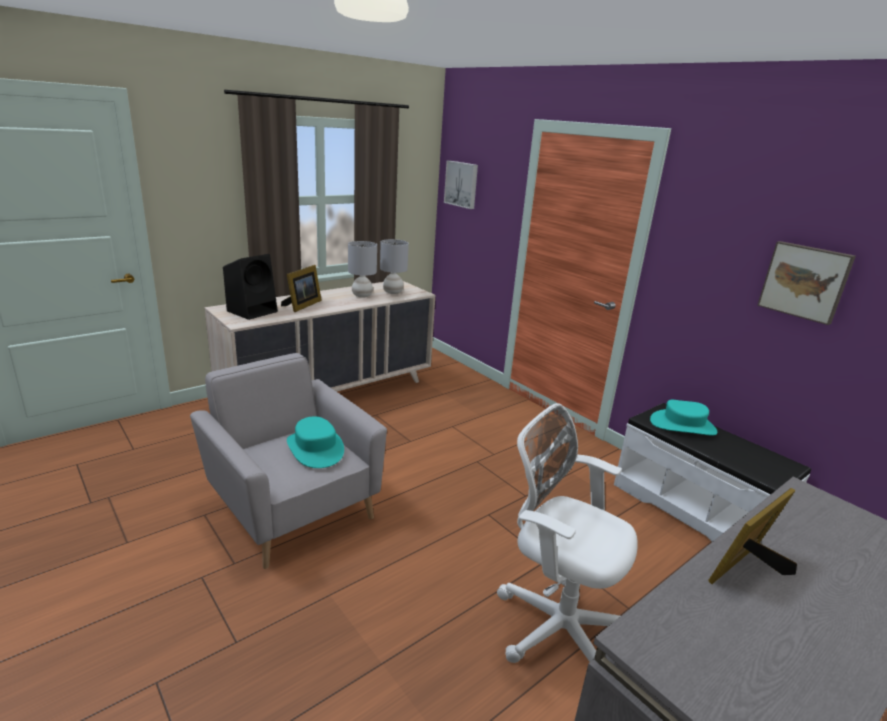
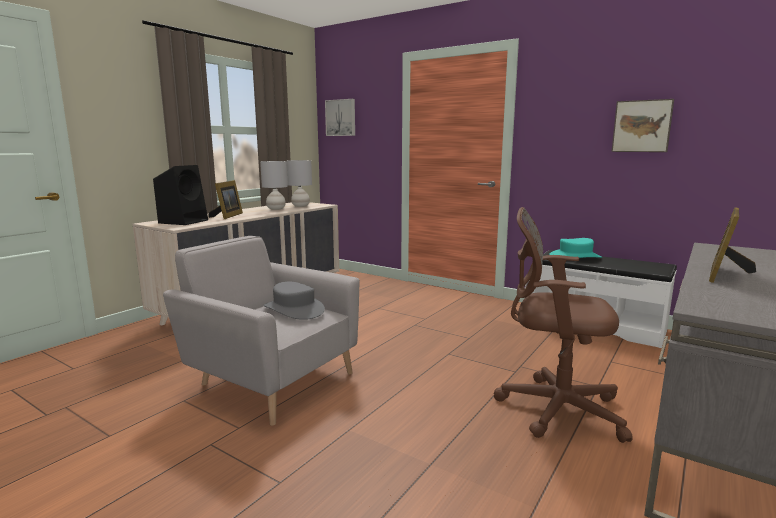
camera: 15 degrees left, 10 degrees down
(315, 448) = (294, 309): turquoise hat -> grey hat
(556, 626) = (554, 408): white office chair -> brown office chair

